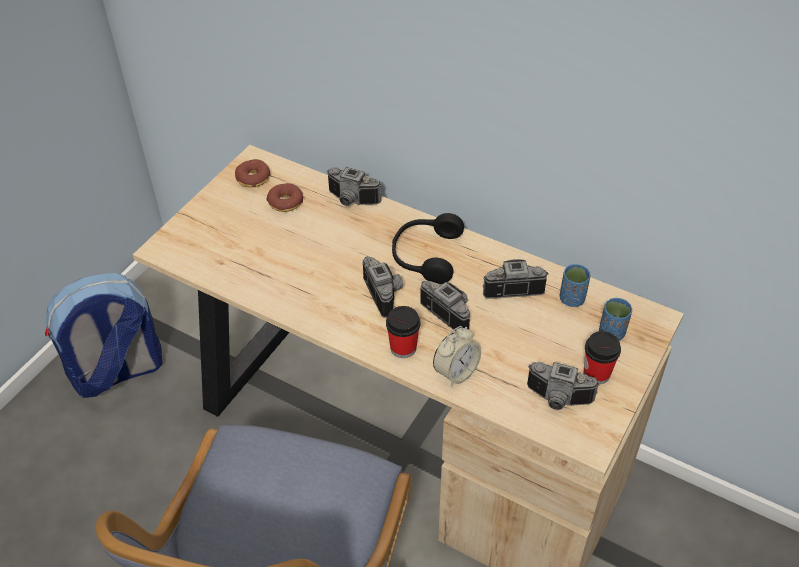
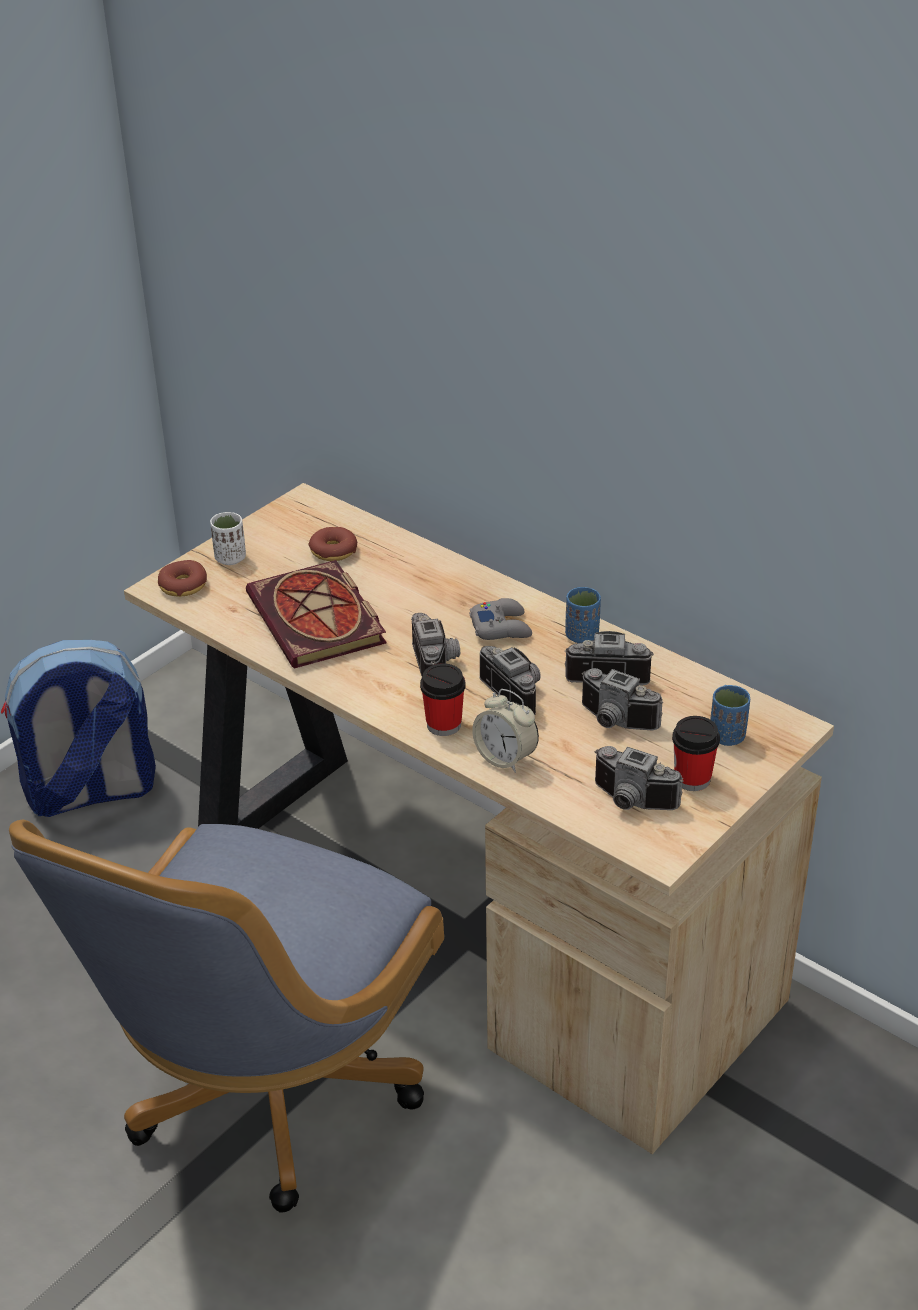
camera: 10 degrees right, 10 degrees down
(209, 217) = (230, 558): none -> white cup
(253, 178) = (298, 521): donut -> donut (183, 586)
(289, 265) = (320, 621): none -> book
(351, 201) = (420, 557): camera -> camera (614, 722)
(425, 255) = (501, 627): black headphones -> grey game controller
(456, 372) = (505, 758): alarm clock -> alarm clock turned 75 degrees clockwise
(572, 299) = (684, 694): blue cup -> blue cup (582, 636)

